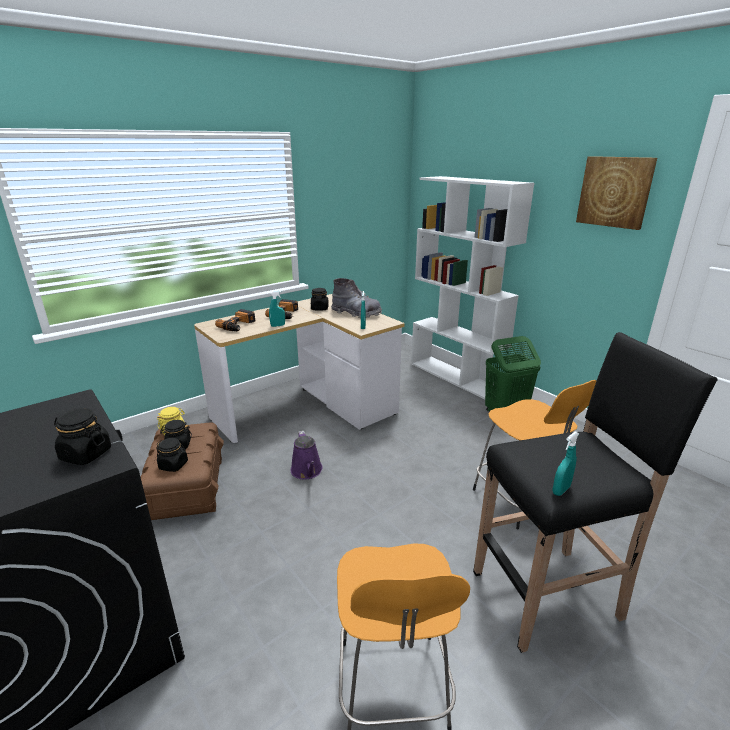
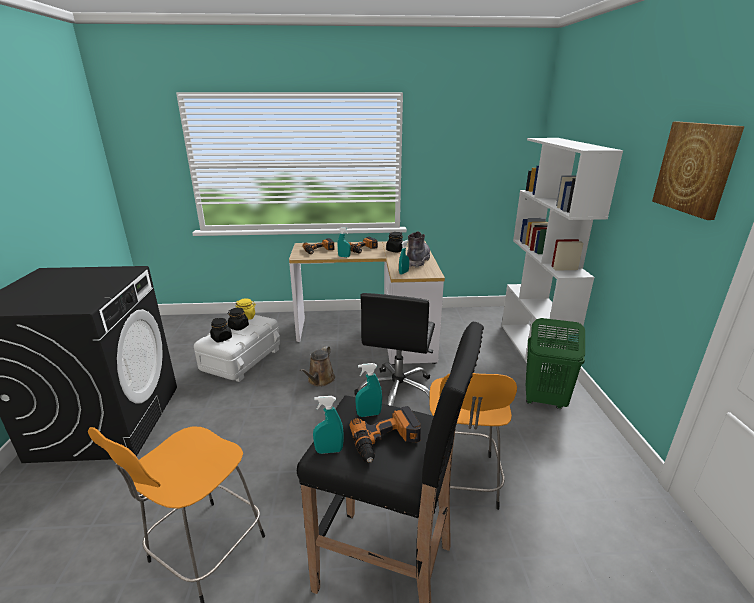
camera: 35 degrees right, 0 degrees up
(85, 454) = (86, 299): black jar -> none
(186, 487) = (241, 359): brown storage box -> white storage box
(307, 471) = (320, 380): purple watering can -> brown watering can
(356, 313) = (417, 260): grey boot -> grey boot turned 135 degrees counterclockwise
(394, 452) = (398, 393): none -> black office chair
(538, 450) = (369, 414): none -> turquoise spray bottle
(582, 463) = (386, 441): none -> power drill

